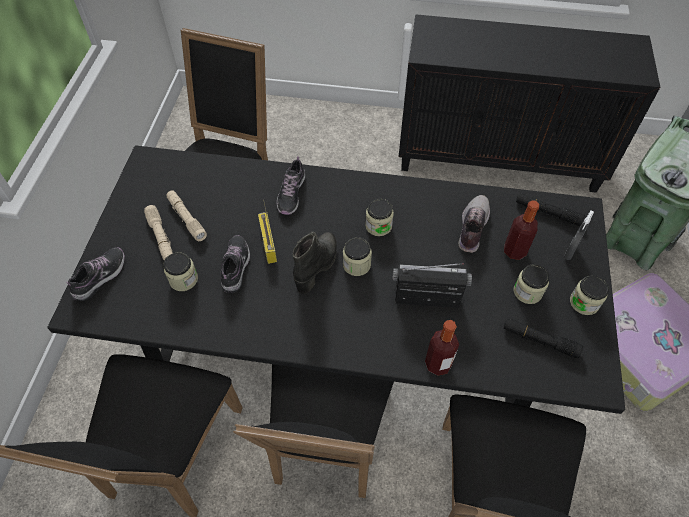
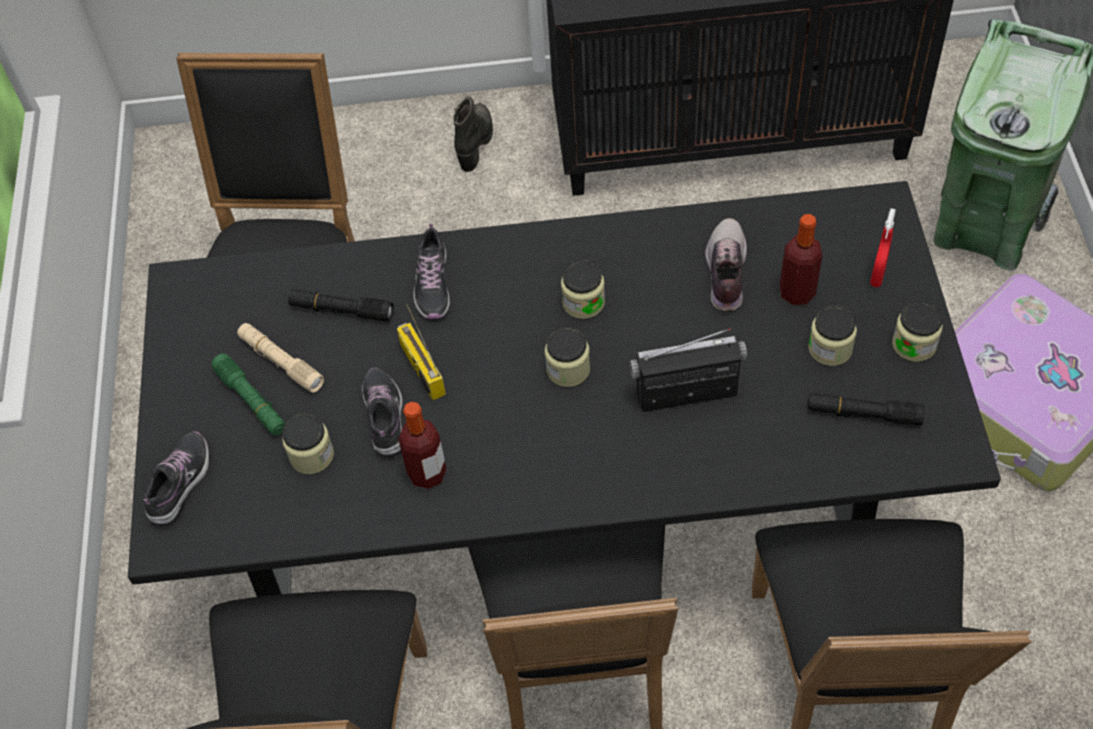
camera: 10 degrees left, 0 degrees up
(161, 237) = (251, 400): beige flashlight -> green flashlight
(317, 266) = (509, 386): black boot -> black boot (475, 142)
(438, 364) = (728, 482): bottle -> bottle (427, 473)
(547, 213) = (831, 222): black flashlight -> black flashlight (342, 310)
(570, 252) = (877, 275): grey spray bottle -> red spray bottle

